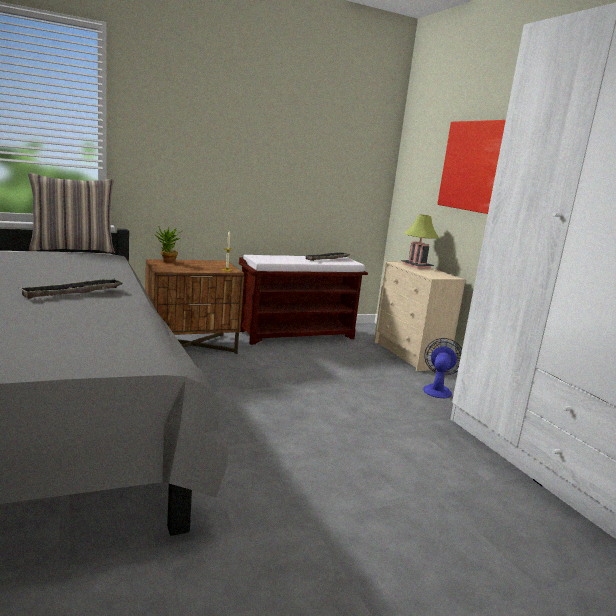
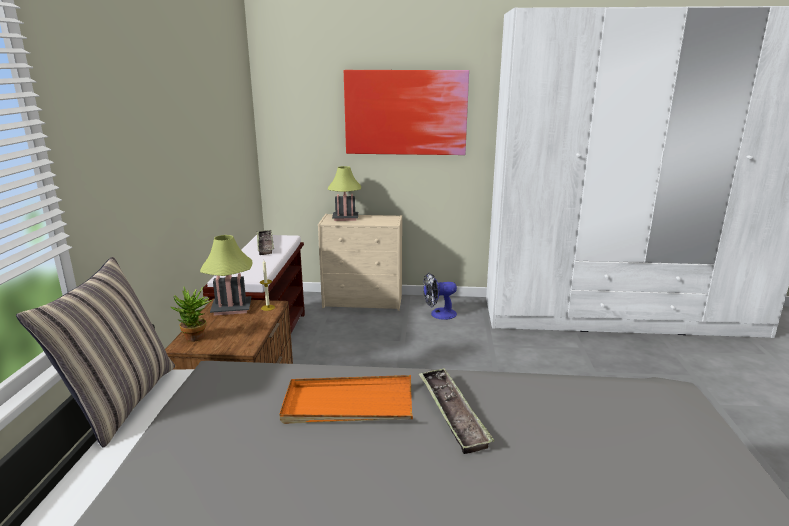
camera: 60 degrees left, 5 degrees up
(77, 274) = (348, 404): none -> orange tray
(216, 264) = (231, 308): none -> table lamp
(437, 389) = (439, 314): fan -> fan turned 60 degrees counterclockwise

